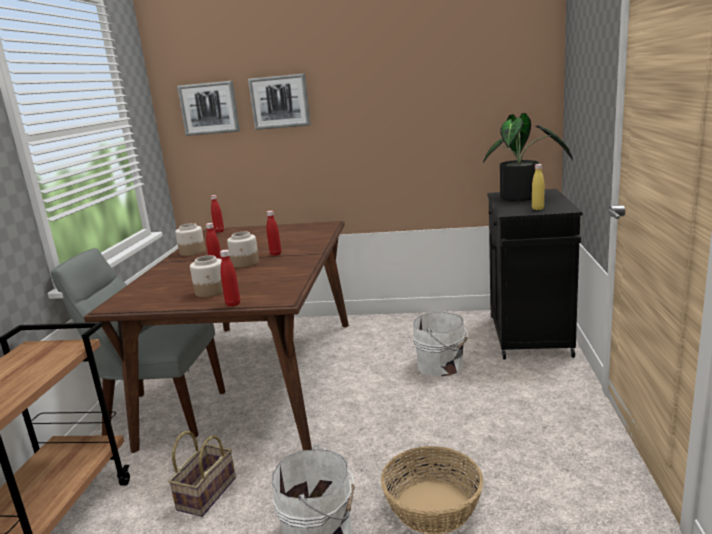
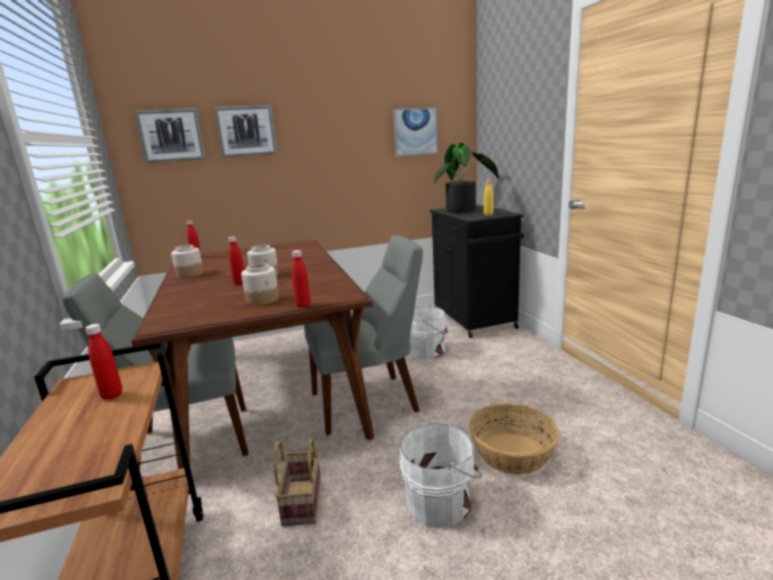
camera: 25 degrees left, 0 degrees up
(275, 254) = (286, 266): red bottle -> red bottle (112, 395)
(336, 411) = (369, 401): none -> grey chair
(475, 97) = (415, 132): none -> picture

